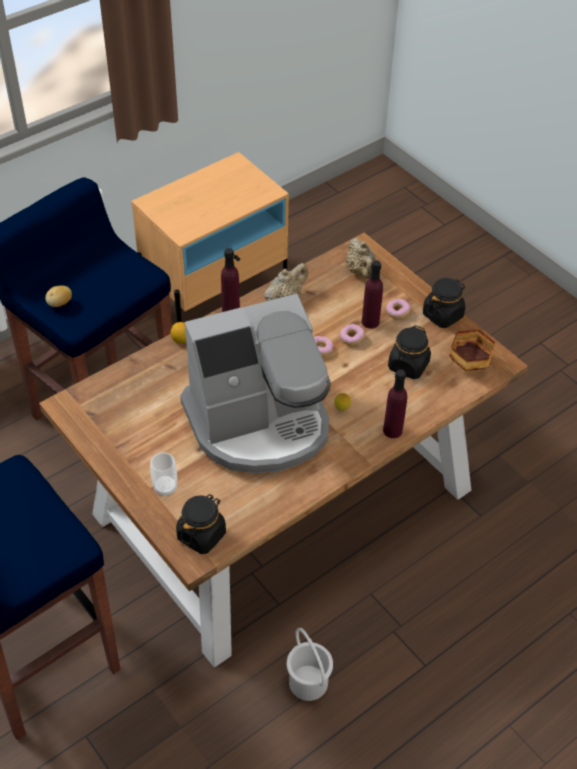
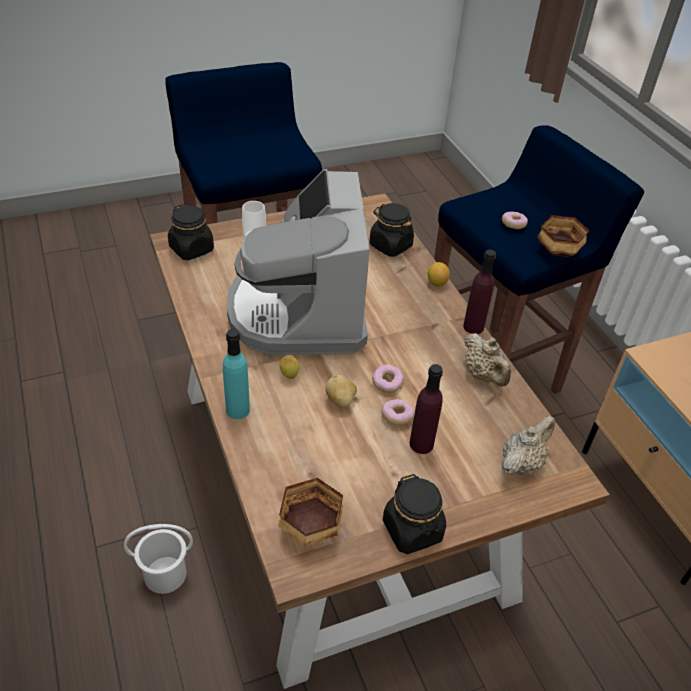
camera: 105 degrees right, 5 degrees down
(60, 304) = (492, 202): potato -> potato (340, 400)
(125, 256) = (557, 250): none -> bowl
(309, 682) = (136, 449): white bucket -> white bucket (165, 575)
(360, 271) = (521, 463): beige teapot -> beige teapot turned 135 degrees clockwise
(392, 430) = (237, 410): purple bottle -> turquoise bottle
(397, 313) = (431, 478): donut -> donut (513, 225)
(408, 366) = (331, 458): black jar -> black jar (390, 245)

